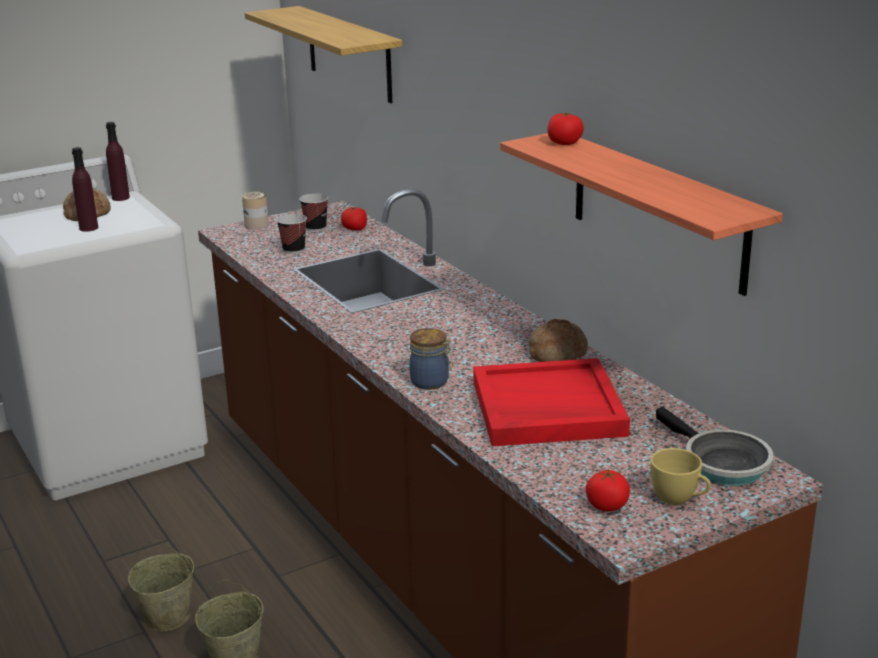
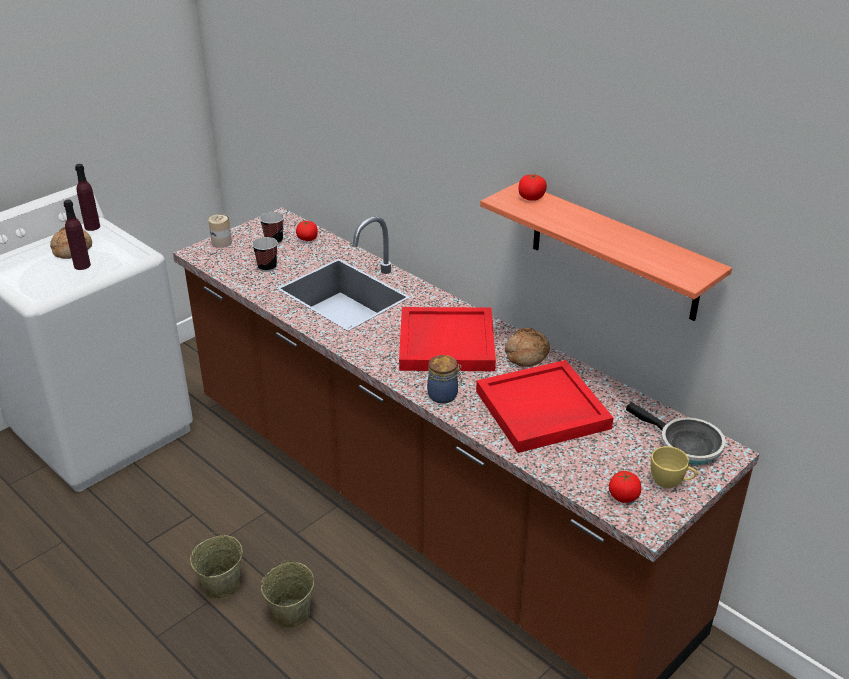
camera: 15 degrees left, 10 degrees up
(349, 53) = (284, 88): shelf -> none
(462, 333) = (445, 342): none -> red tray

